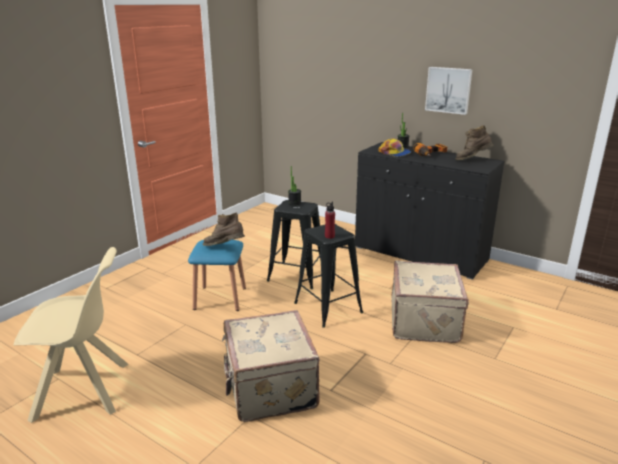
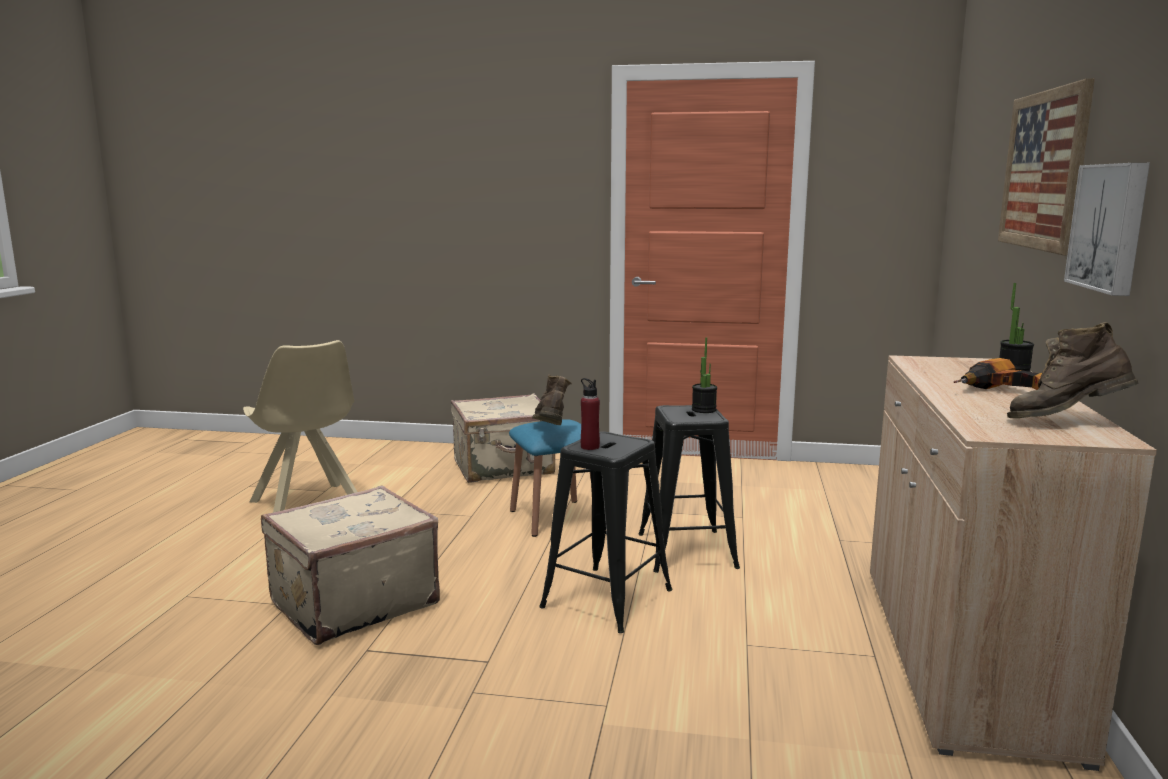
camera: 65 degrees right, 10 degrees down
(383, 64) = (1043, 170): none -> picture
(395, 153) = (944, 371): cap -> none
(420, 254) = (961, 655): black cabinet -> beige cabinet
(426, 321) = (654, 710): beige suitcase -> beige suitcase (504, 468)
(472, 159) = (1065, 422): brown boot -> brown boot turned 45 degrees counterclockwise

